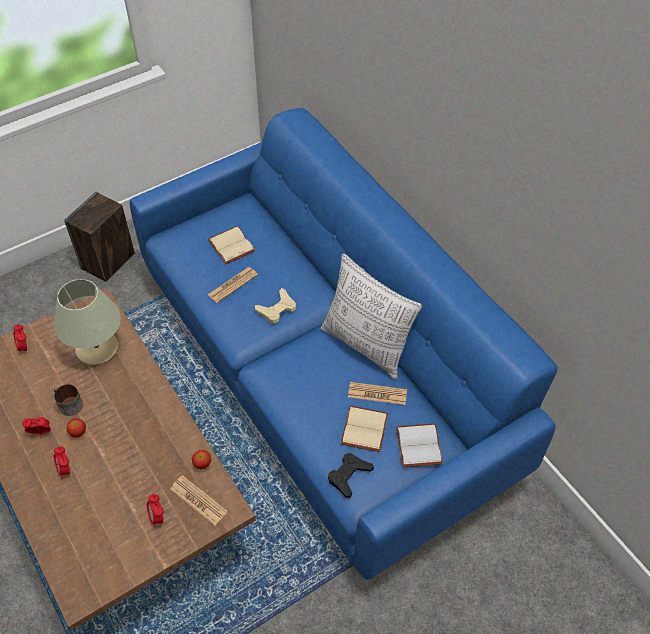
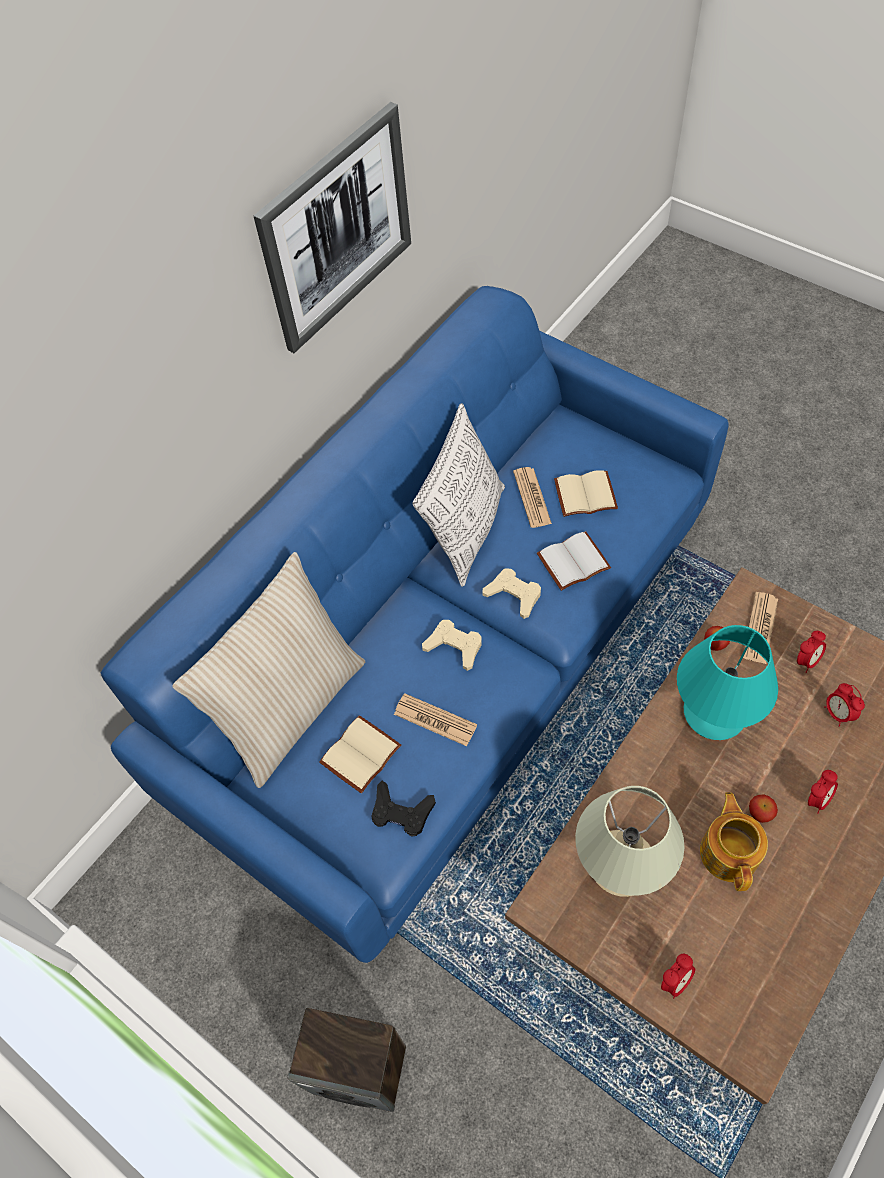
camera: 105 degrees left, 5 degrees up
(41, 433) = (789, 863): alarm clock -> alarm clock (837, 713)
(68, 405) = (729, 852): mug -> teapot
(155, 439) = (714, 712): none -> turquoise table lamp
(279, 224) = (292, 707): none -> beige pillow
(299, 354) = (513, 595): none -> beige game controller
(349, 476) = (650, 490): black game controller -> black game controller (401, 812)
(417, 445) = (579, 444): white book -> white book (573, 563)
(489, 149) = (337, 229): none -> picture

